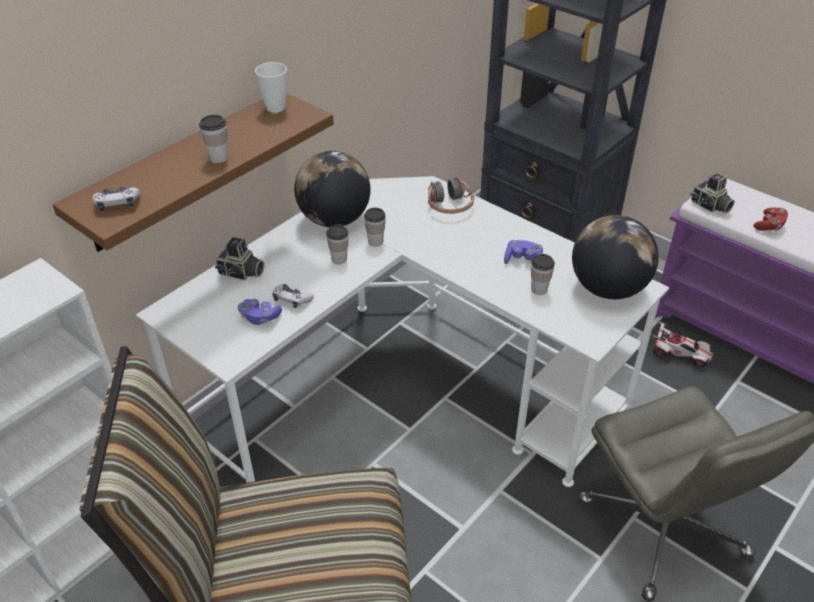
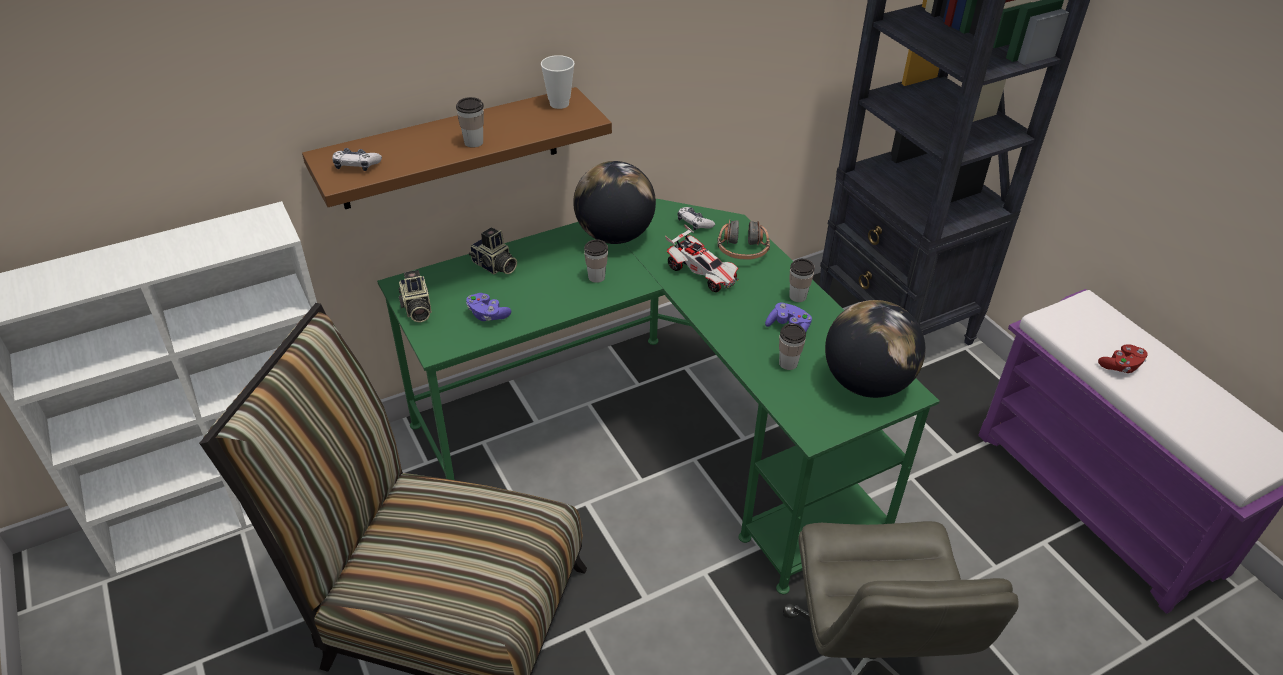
camera: 20 degrees right, 0 degrees up
(292, 300) = (528, 305): game controller -> game controller (694, 223)
(375, 242) = (643, 268): cup -> cup (797, 296)
(403, 391) = (654, 439): white desk -> green desk
(679, 354) = (987, 490): toy car -> toy car (702, 273)
(710, 206) = (1058, 325): camera -> camera (416, 309)

